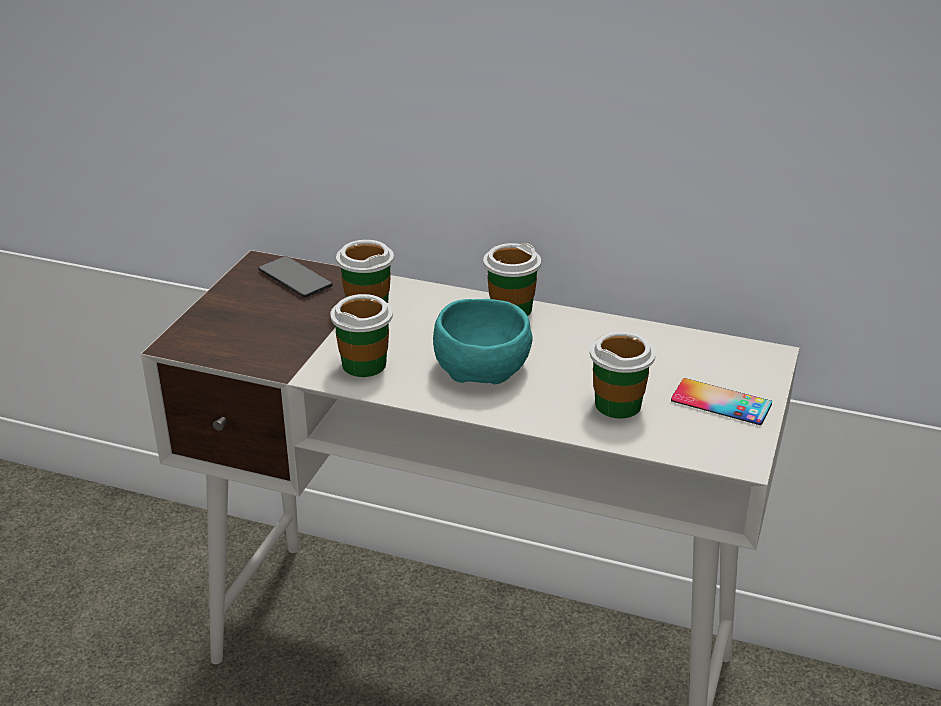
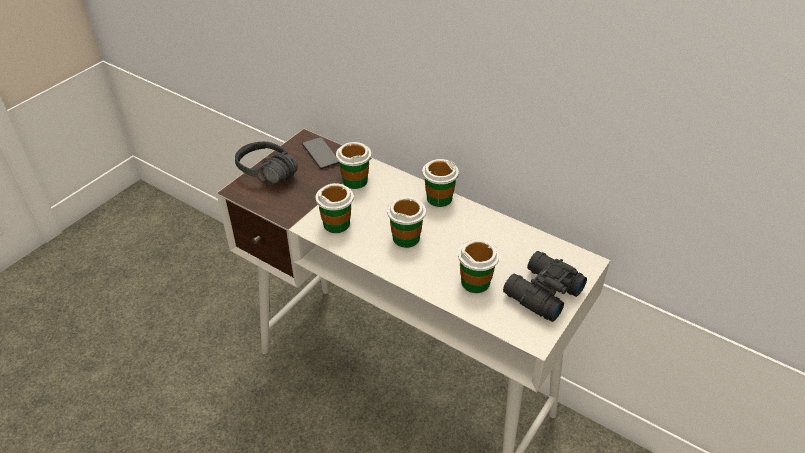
camera: 15 degrees right, 10 degrees up
(209, 322) = (261, 177): none -> black headphones
(484, 366) = (406, 238): turquoise bowl -> cup
(721, 402) = (541, 293): phone -> black binoculars

